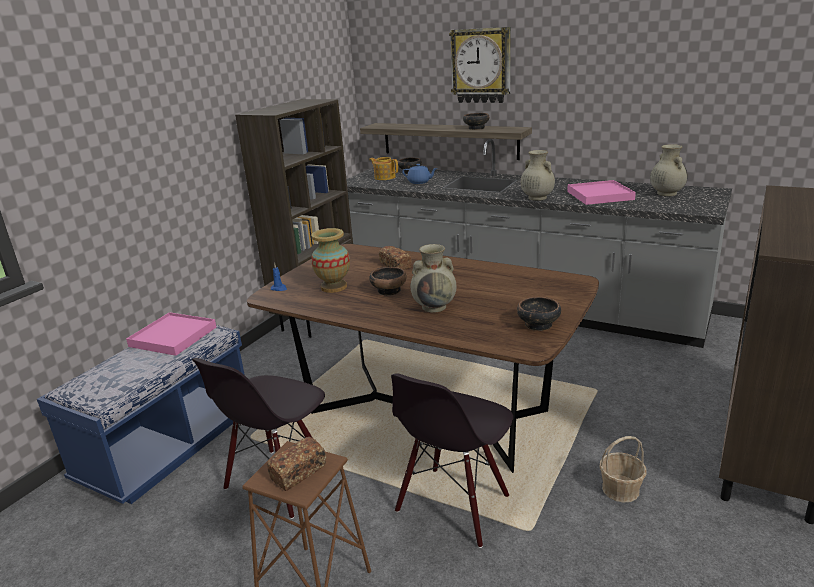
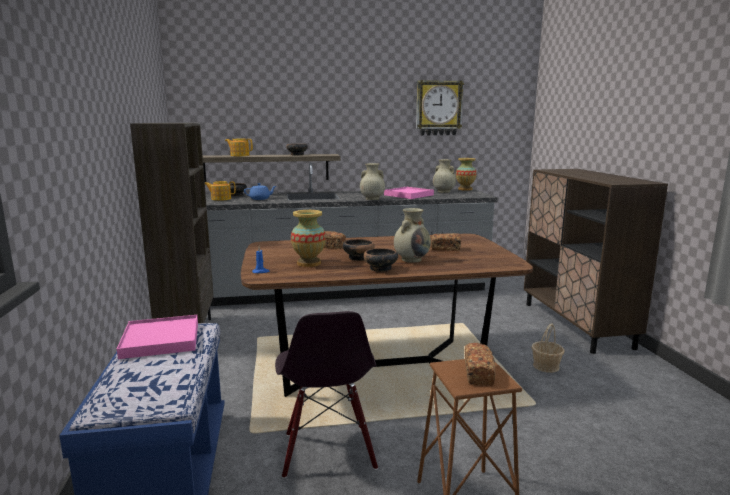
camera: 40 degrees left, 10 degrees down
(414, 126) = (239, 155): none -> teapot
(453, 505) = (475, 410): black chair -> none
(481, 66) = (294, 107): wall clock -> wall clock (438, 108)
(505, 298) = (445, 248): none -> bread
(538, 325) = (493, 255): bowl -> bowl (380, 269)
(713, 191) = (465, 189): none -> vase

